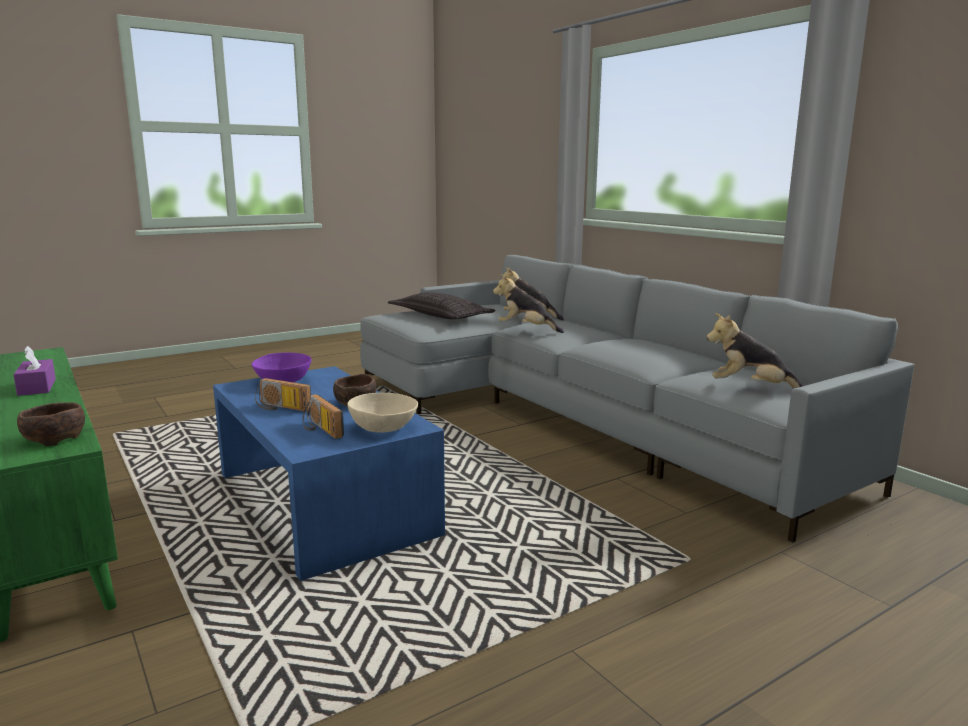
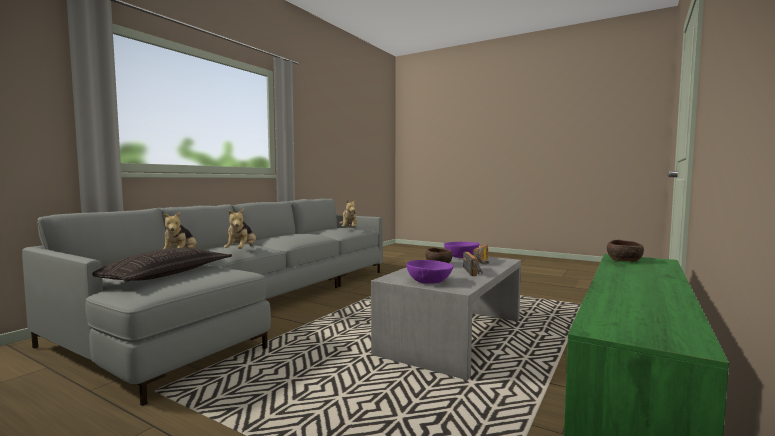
camera: 115 degrees left, 10 degrees down
(37, 387) = (625, 286): purple tissue box -> none
(325, 503) = (452, 336): blue coffee table -> grey coffee table
(383, 428) = (461, 257): beige bowl -> purple bowl

